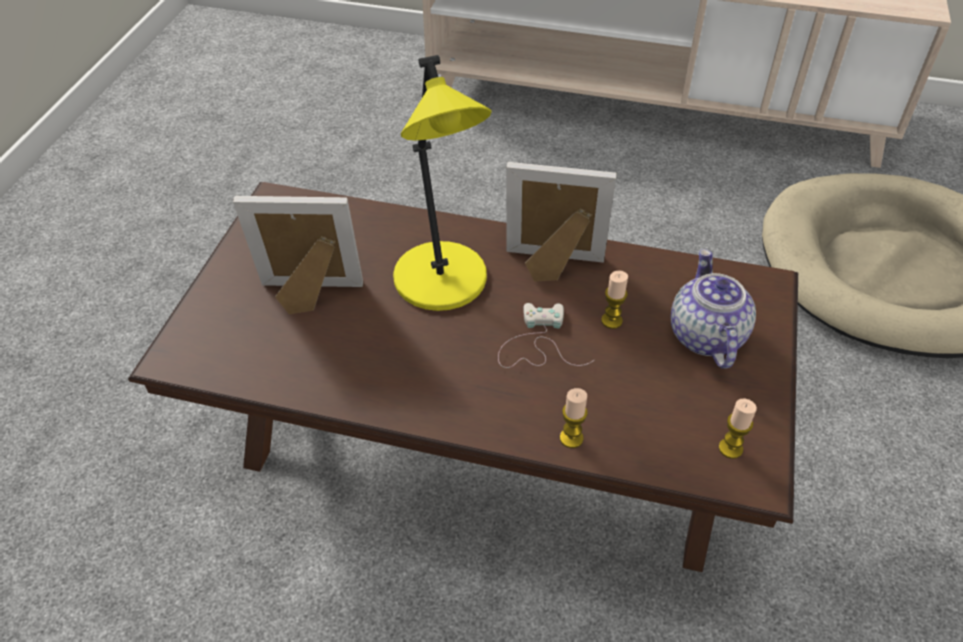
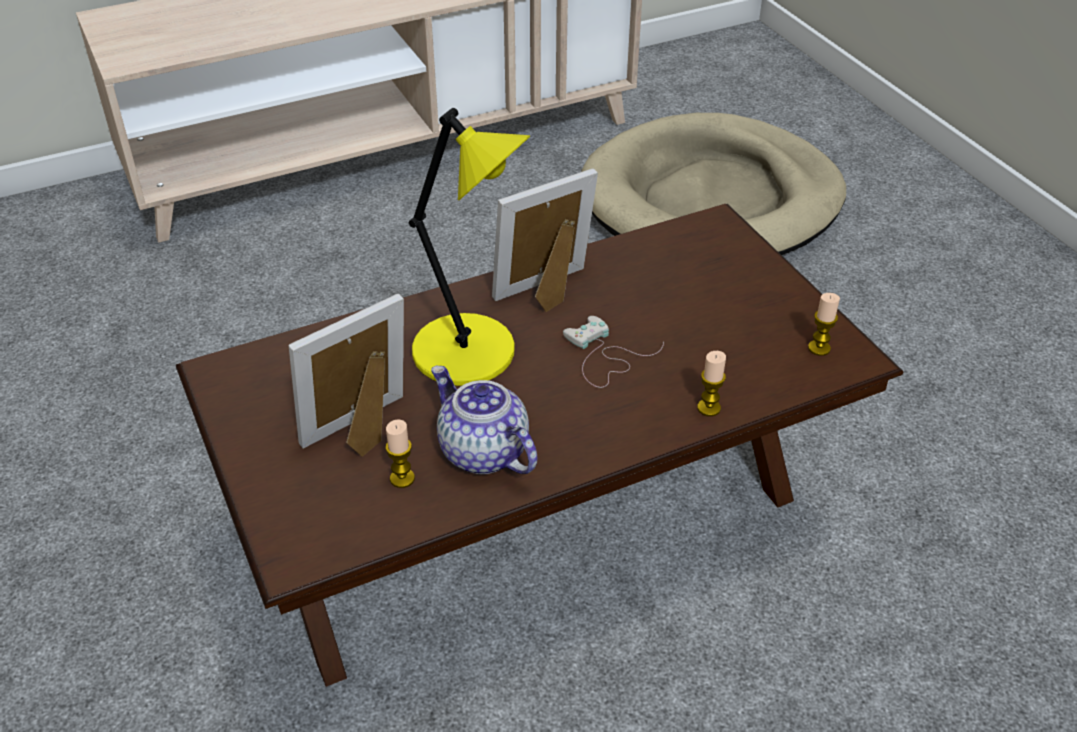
camera: 40 degrees left, 5 degrees down
(611, 321) = (640, 308): candle -> candle (402, 478)
(705, 335) = (717, 281): teapot -> teapot (482, 452)

